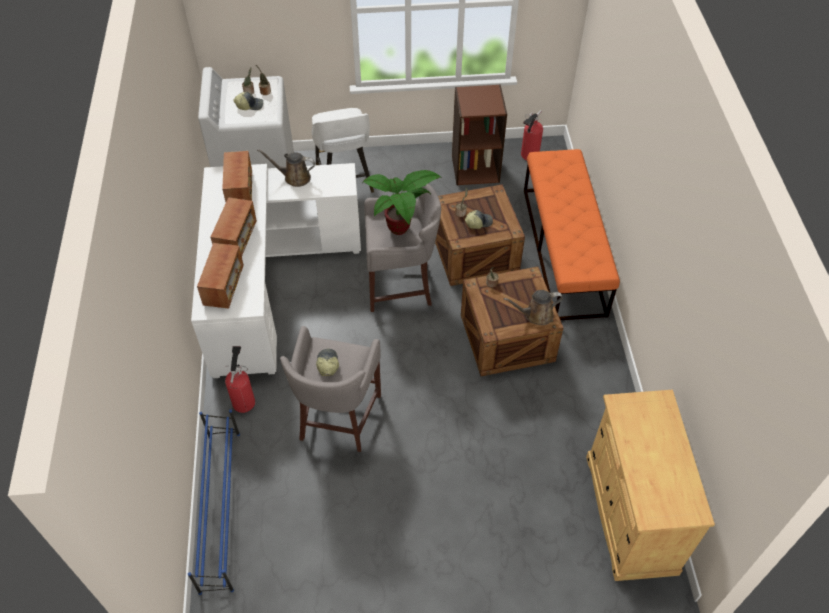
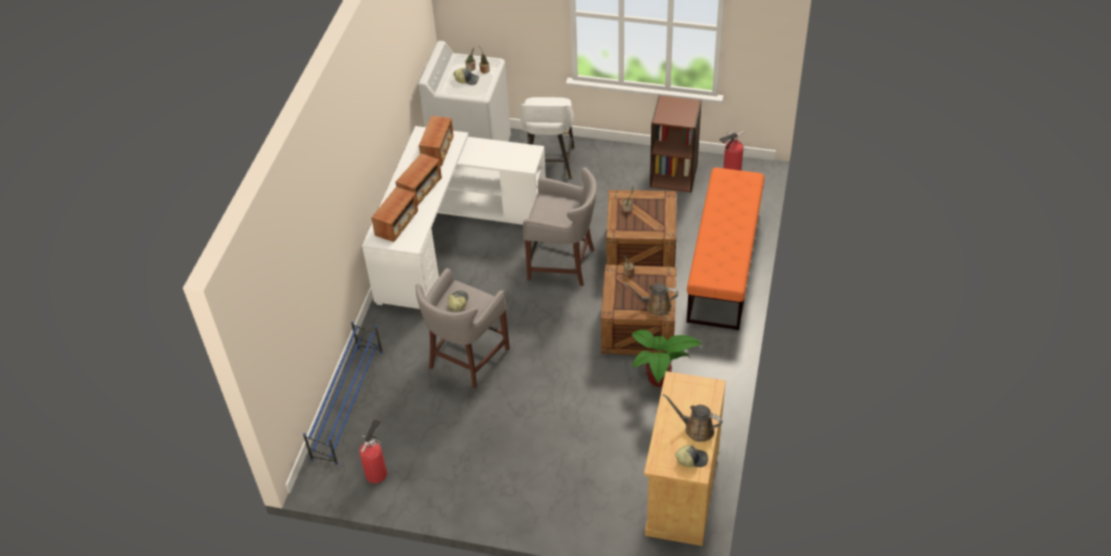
camera: 20 degrees right, 5 degrees down
(244, 400) = (395, 327): fire extinguisher -> fire extinguisher (377, 472)
(294, 177) = (488, 148): brown watering can -> brown watering can (696, 429)
(400, 231) = (561, 211): potted plant -> potted plant (659, 383)
(478, 222) = (639, 219): cap -> cap (691, 459)

